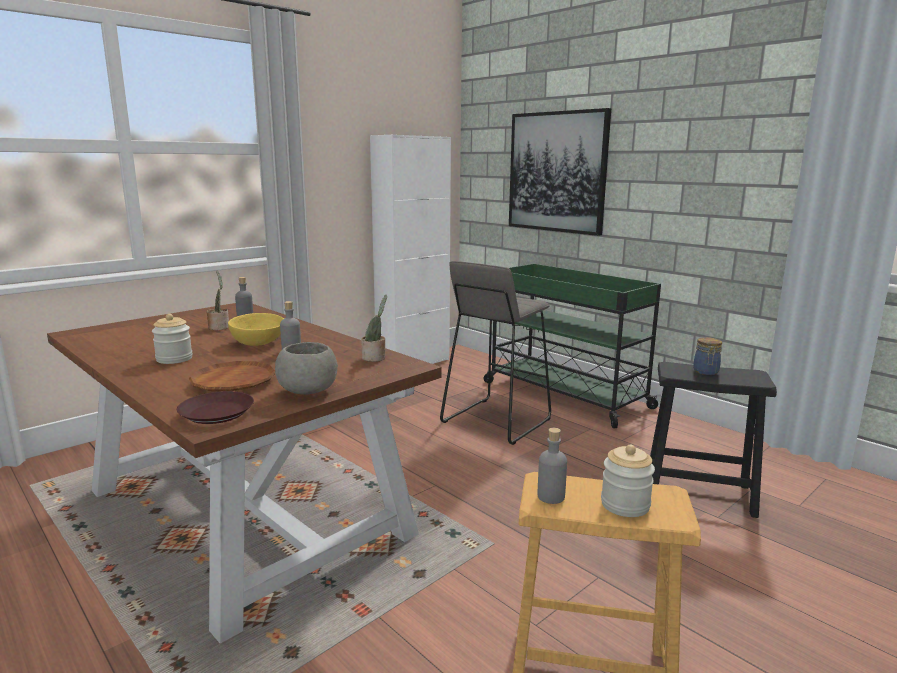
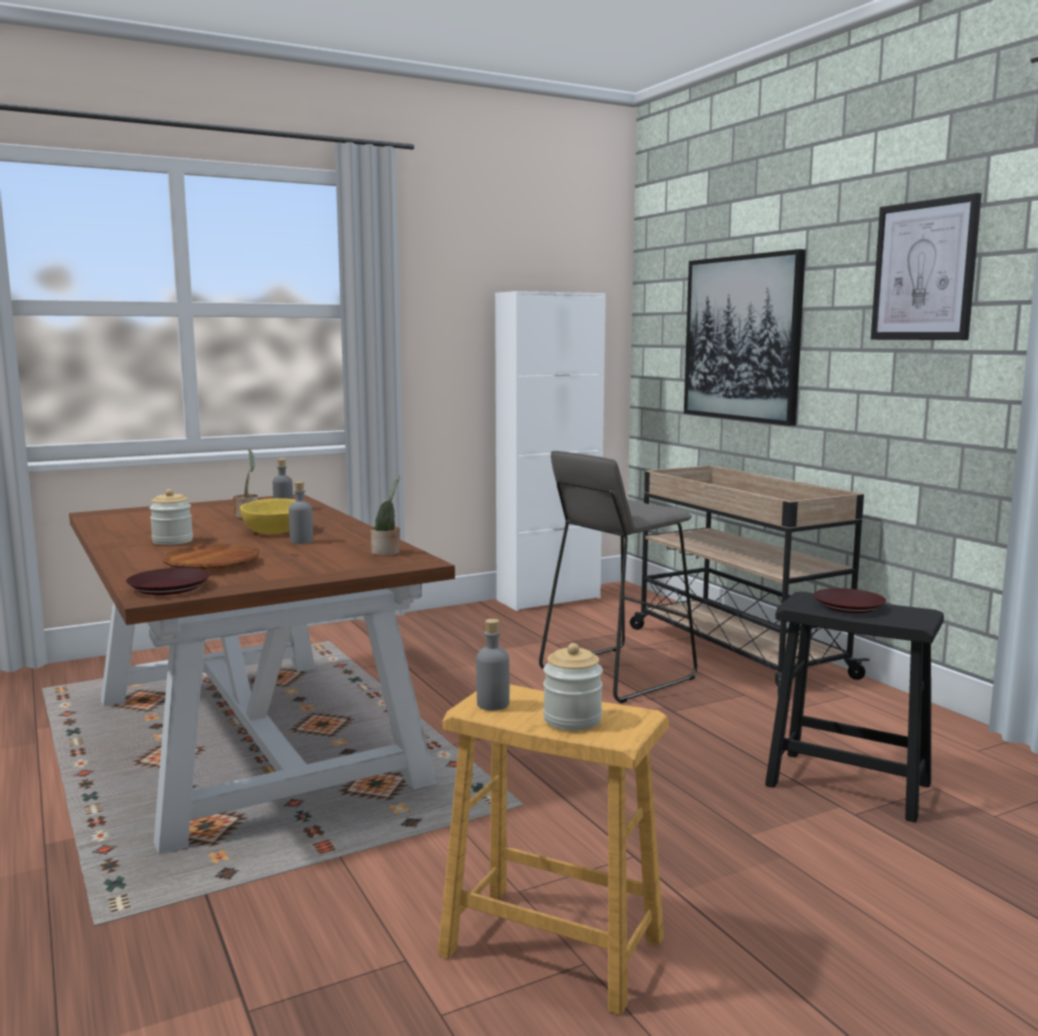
camera: 15 degrees right, 5 degrees down
(307, 391) = (279, 576): grey bowl -> none
(563, 394) = (735, 651): green cart -> beige cart
(706, 372) = (849, 606): jar -> brown plate
(709, 126) = (924, 271): none -> picture

